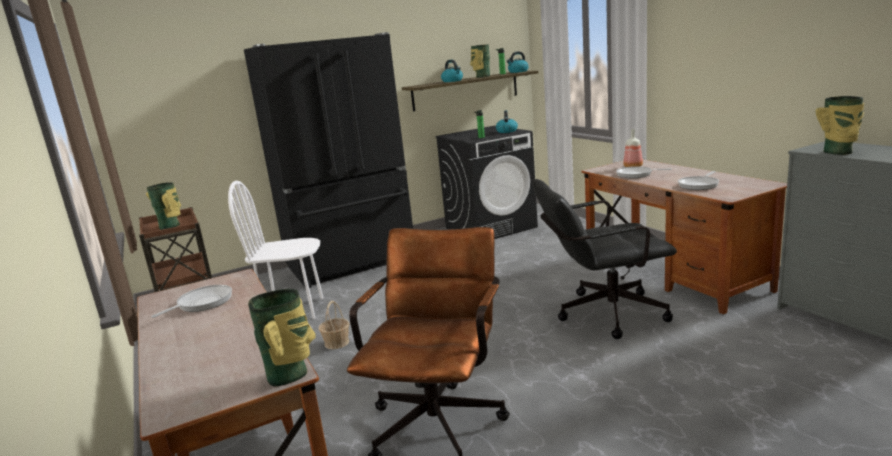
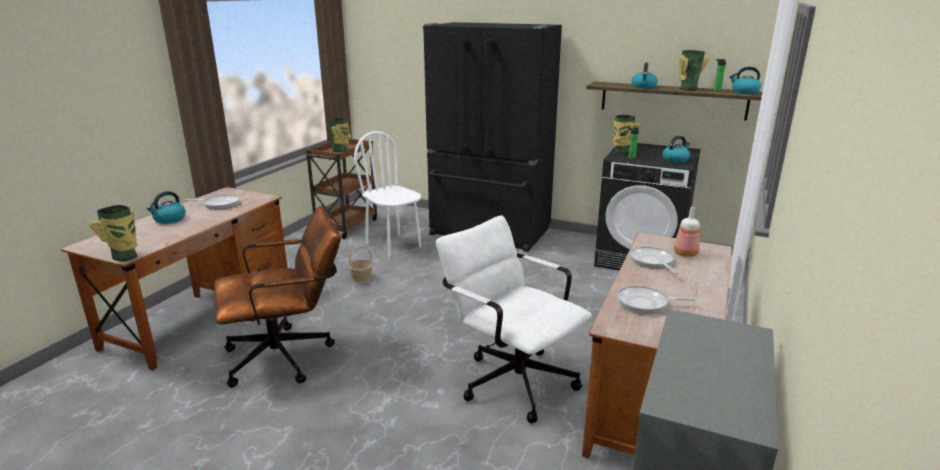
camera: 50 degrees right, 5 degrees up
(192, 338) = (169, 219): none -> kettle
(602, 314) = (510, 378): black office chair -> white office chair
(839, 152) = (685, 342): vase -> vase (621, 152)

